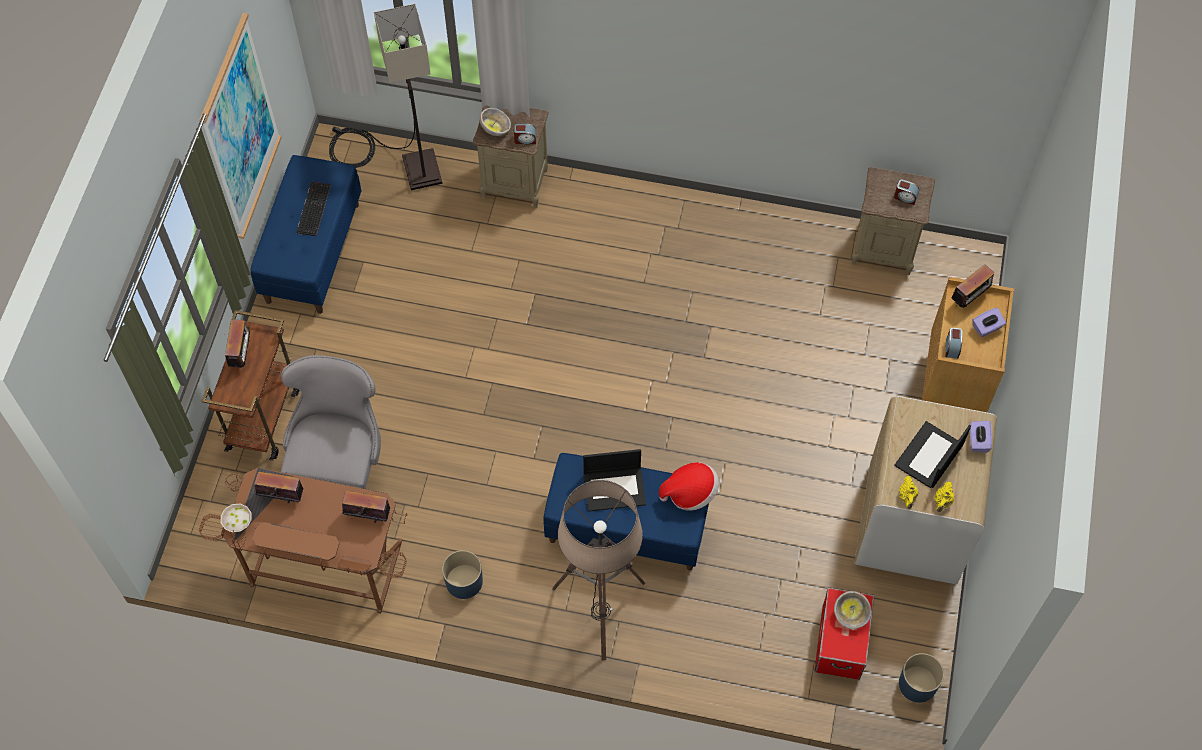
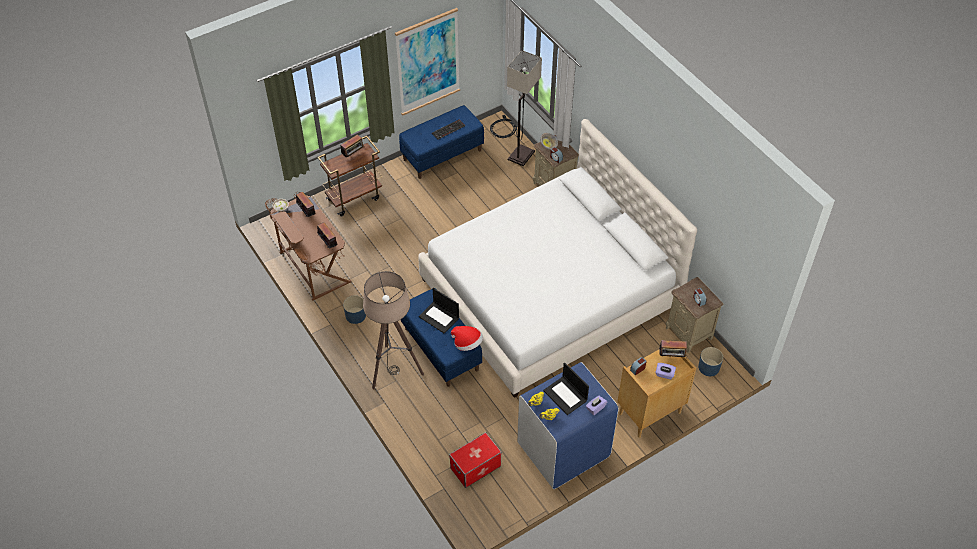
camera: 45 degrees right, 10 degrees down
(341, 467) = (360, 238): grey chair -> none
(670, 333) = (550, 292): none -> white bed
(851, 615) = (482, 450): bowl -> none
(913, 525) = (564, 450): beige dresser -> blue dresser
(917, 684) = (487, 512): blue planter -> blue planter (708, 367)
(929, 456) = (566, 396): laptop -> laptop turned 120 degrees counterclockwise

